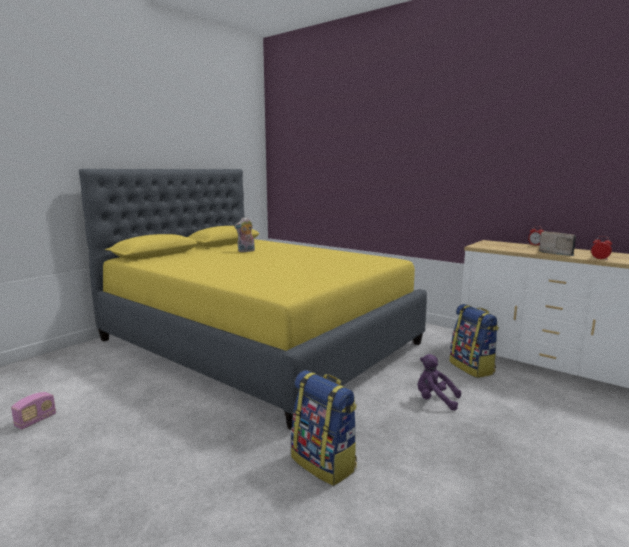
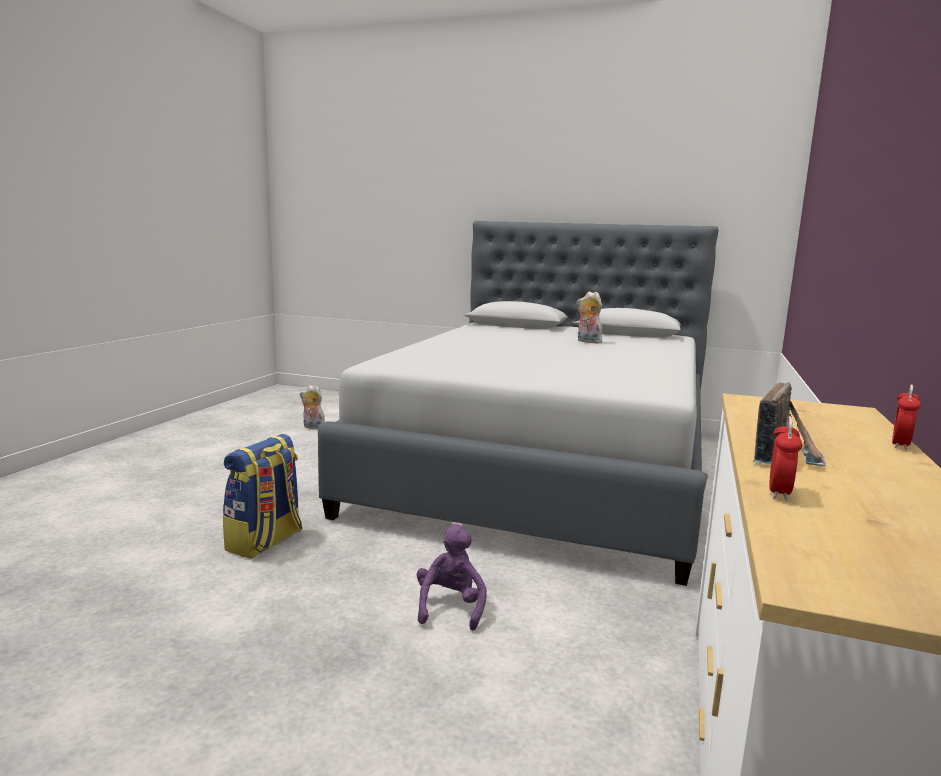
camera: 70 degrees right, 0 degrees up
(36, 421) = (312, 427): radio -> plush toy
(259, 341) = (544, 468): yellow bed -> grey bed
(472, 368) = (622, 649): backpack -> none

